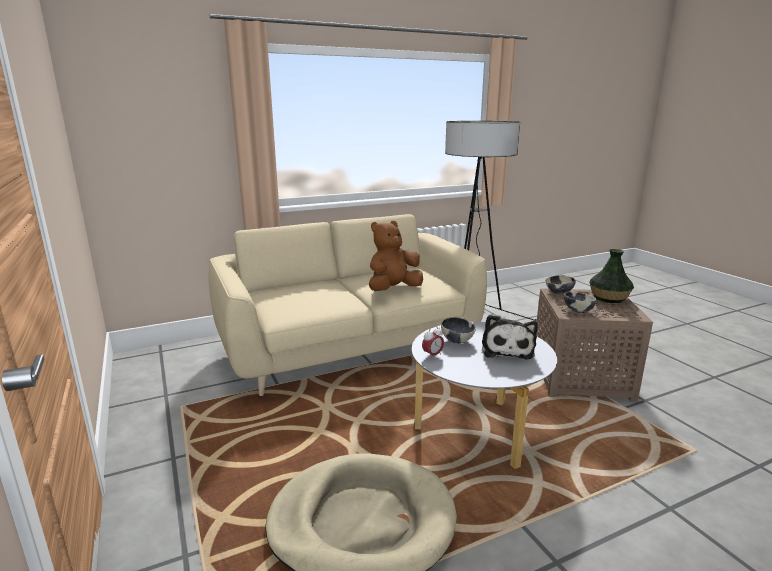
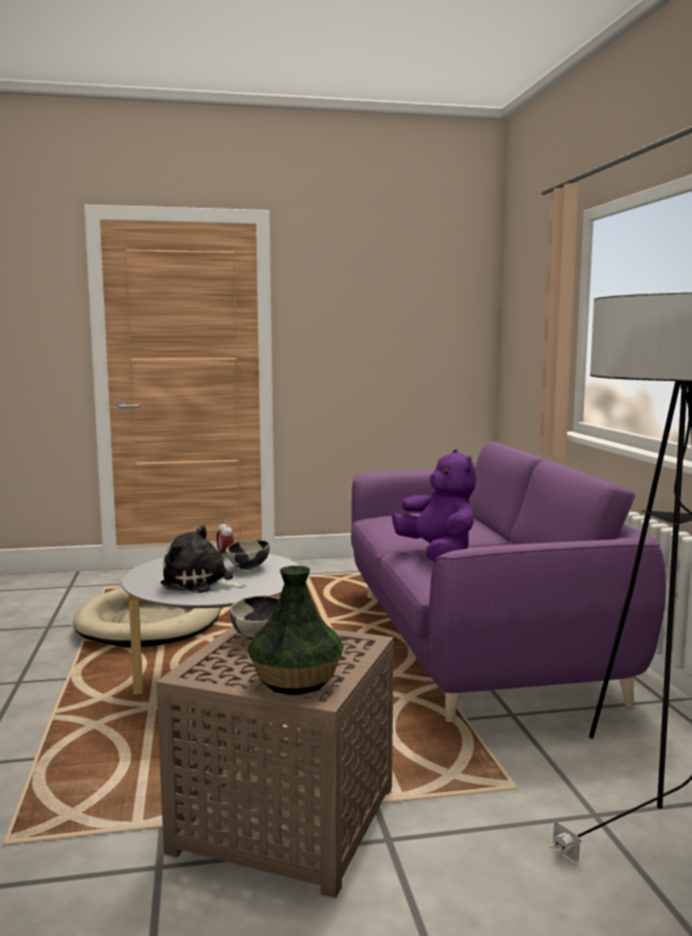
camera: 105 degrees right, 10 degrees down
(349, 349) = (474, 642): beige sofa -> purple sofa
(393, 289) = (438, 555): brown plush toy -> purple plush toy
(559, 293) = (354, 644): bowl -> none

